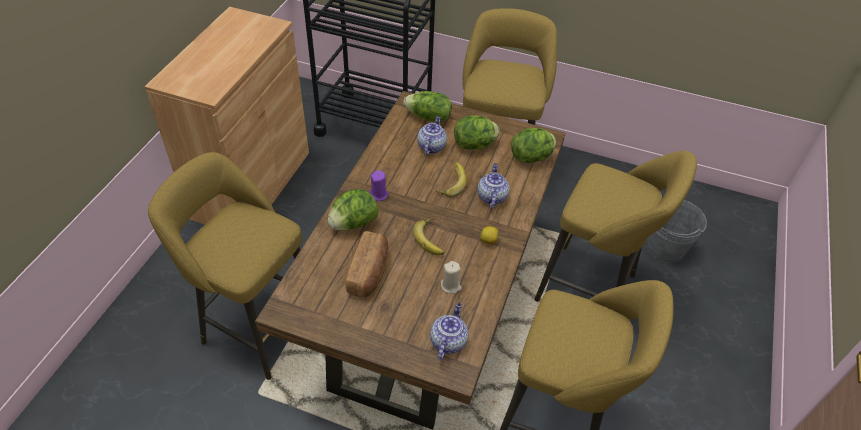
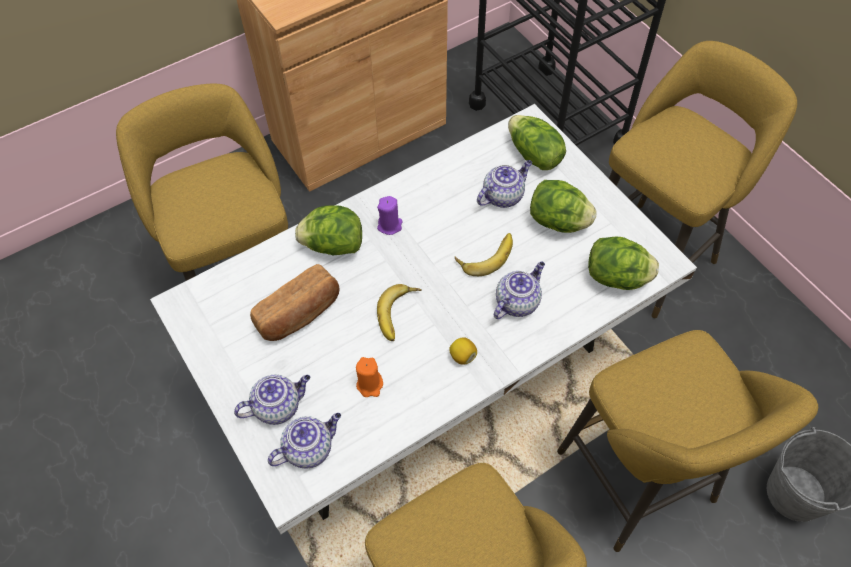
camera: 40 degrees right, 10 degrees up
(406, 330) = (278, 406): none -> teapot
(425, 305) = (428, 376): brown dining table -> white dining table
(451, 286) = (370, 385): beige candle -> orange candle

